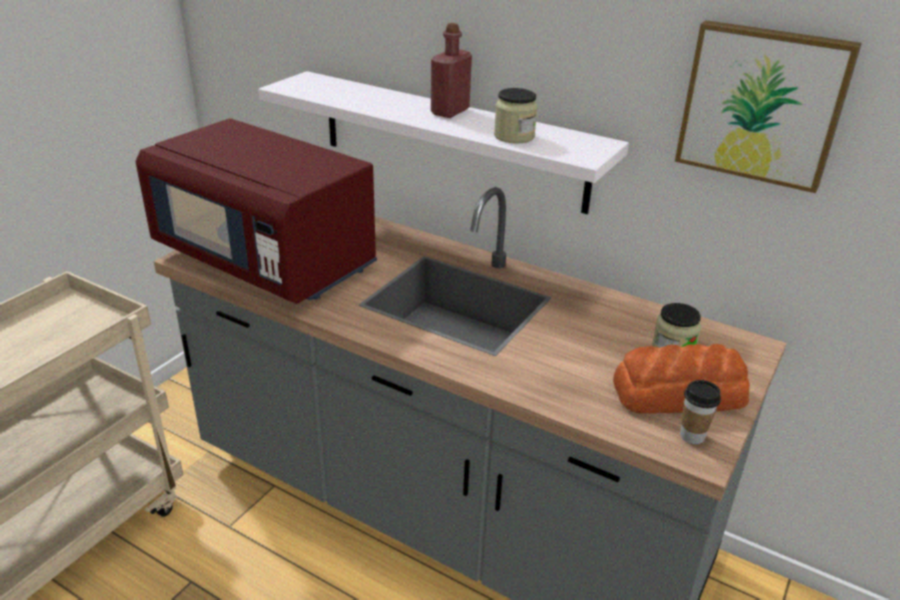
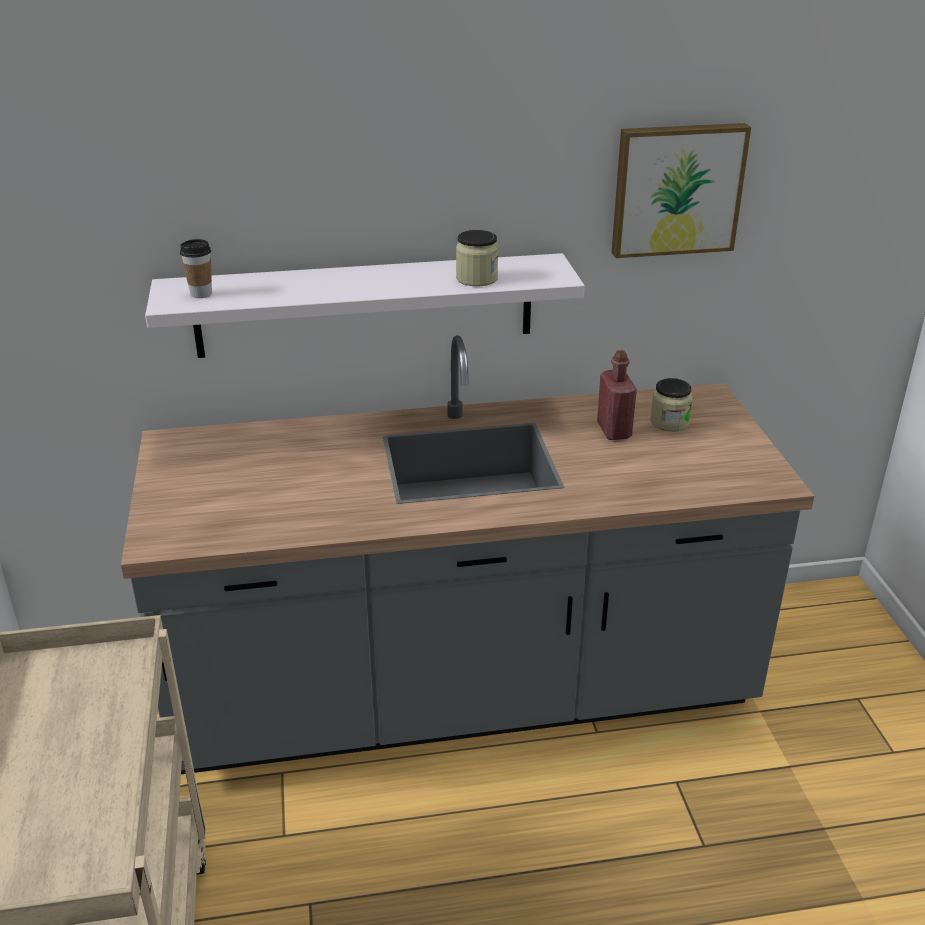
camera: 40 degrees left, 0 degrees up
(267, 261) = (245, 507): red microwave -> none
(450, 111) = (381, 274): red bottle -> red bottle (614, 430)
(680, 394) = (715, 450): bread -> none
(692, 436) = (758, 474): cup -> cup (201, 294)

